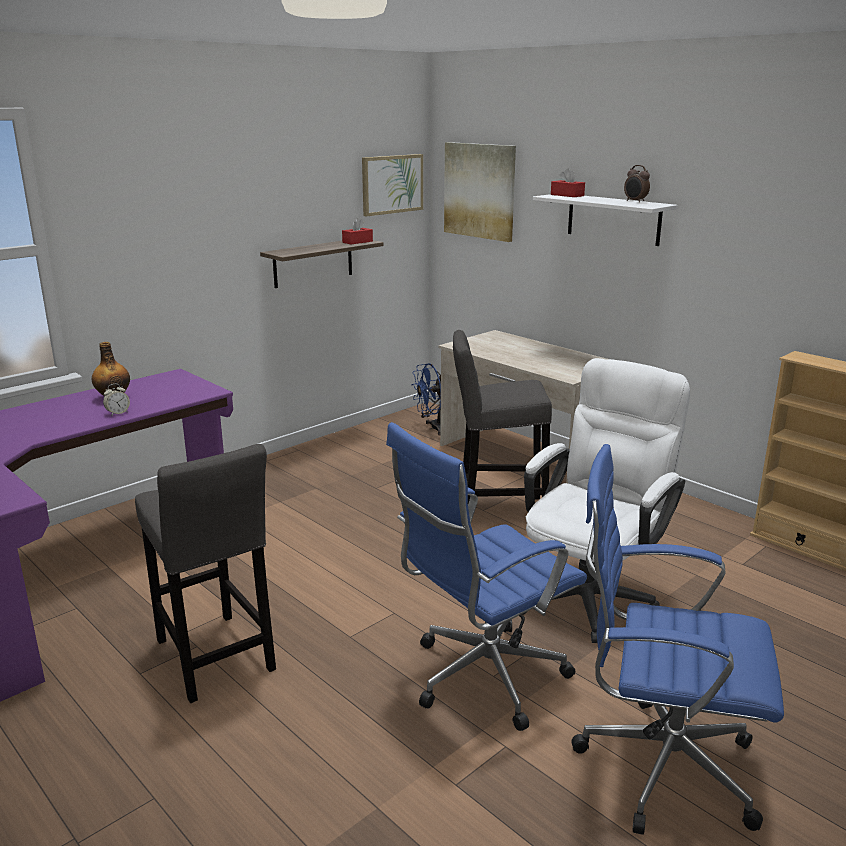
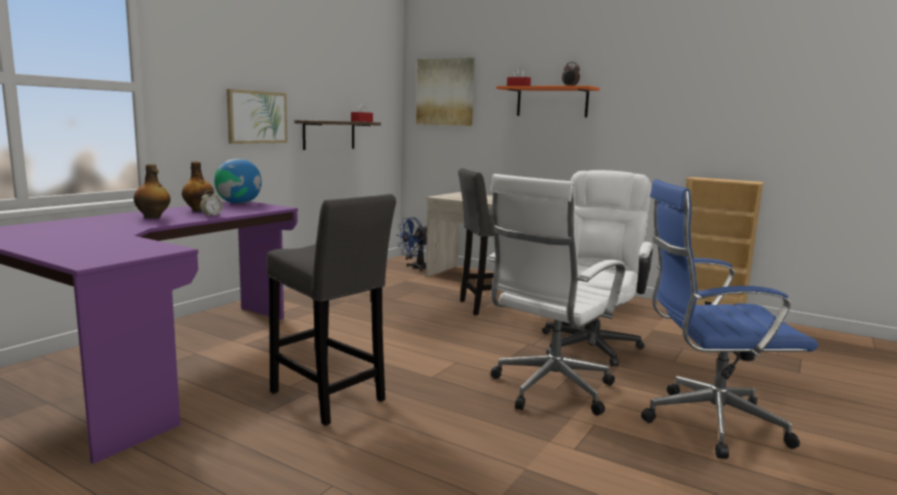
camera: 15 degrees left, 10 degrees down
(52, 416) = (153, 217): none -> bottle
(172, 378) = (238, 203): none -> globe
(392, 184) = (380, 86): picture -> picture (257, 117)
(481, 678) = (549, 391): blue office chair -> white office chair
(613, 219) = (552, 102): white shelf -> orange shelf

